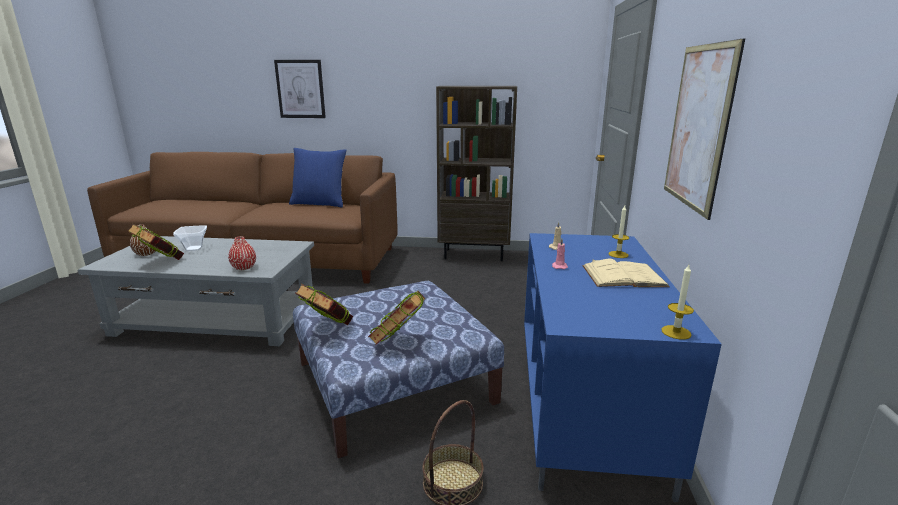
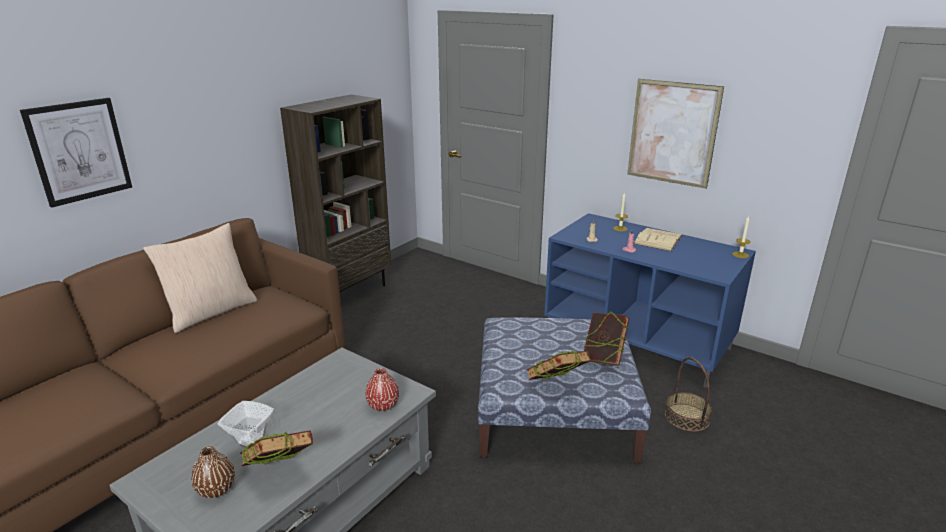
camera: 60 degrees left, 5 degrees up
(320, 203) = (211, 312): blue pillow -> beige pillow

